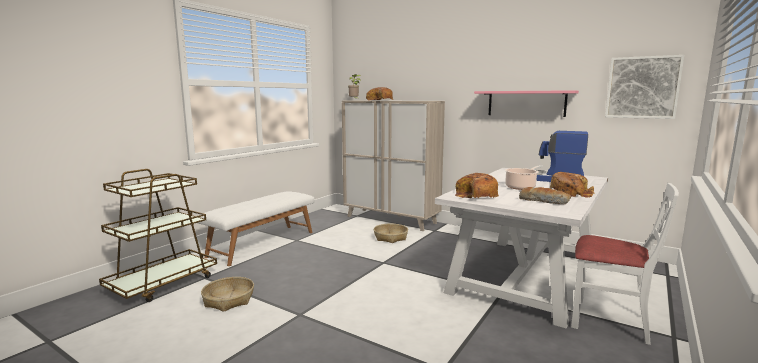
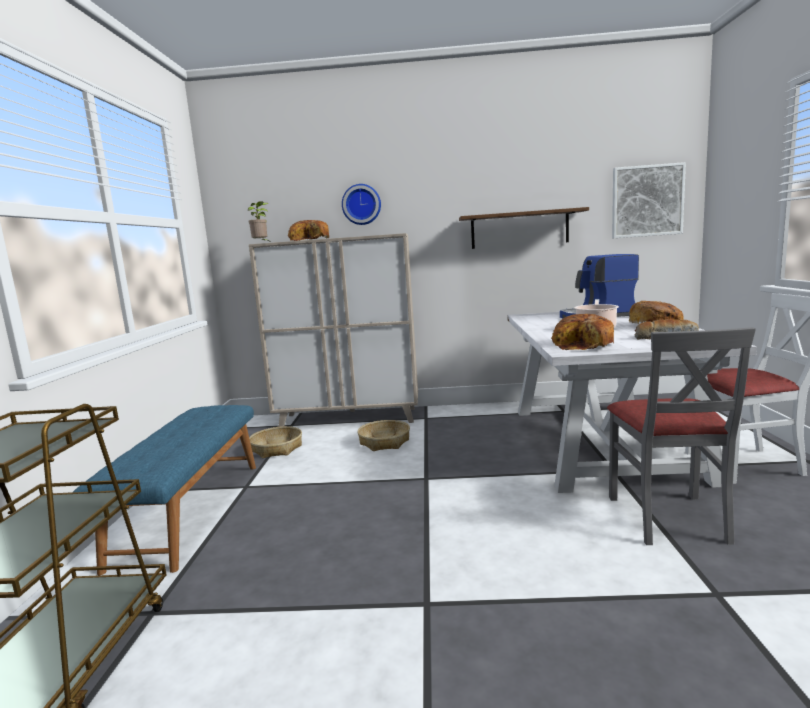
camera: 30 degrees left, 0 degrees up
(228, 300) = (264, 635): basket -> basket (276, 449)
(262, 243) = (190, 511): white bench -> blue bench
(418, 78) = (361, 204): none -> wall clock
(487, 328) = (668, 518): none -> grey chair
(526, 103) = (519, 229): pink shelf -> brown shelf

